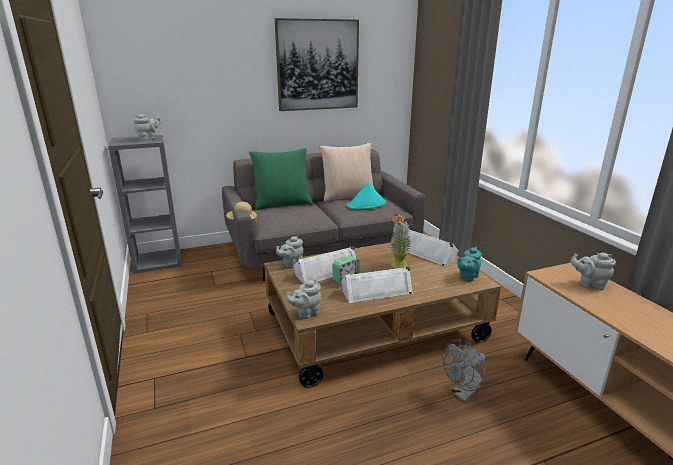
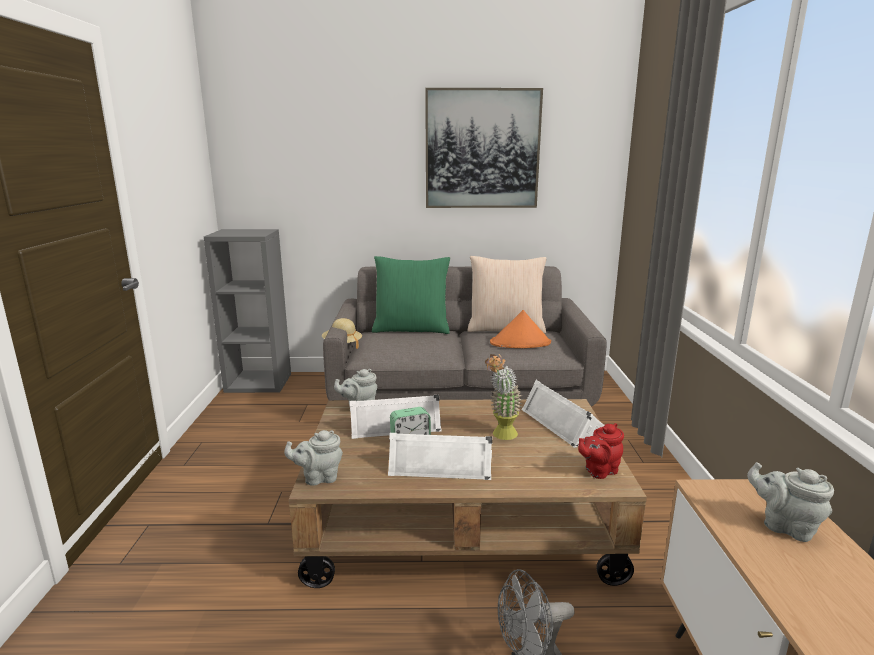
camera: 20 degrees right, 5 degrees down
(148, 139) = (255, 232): grey teapot -> none
(367, 205) = (520, 343): turquoise hat -> orange hat
(467, 277) = (599, 471): turquoise teapot -> red teapot

